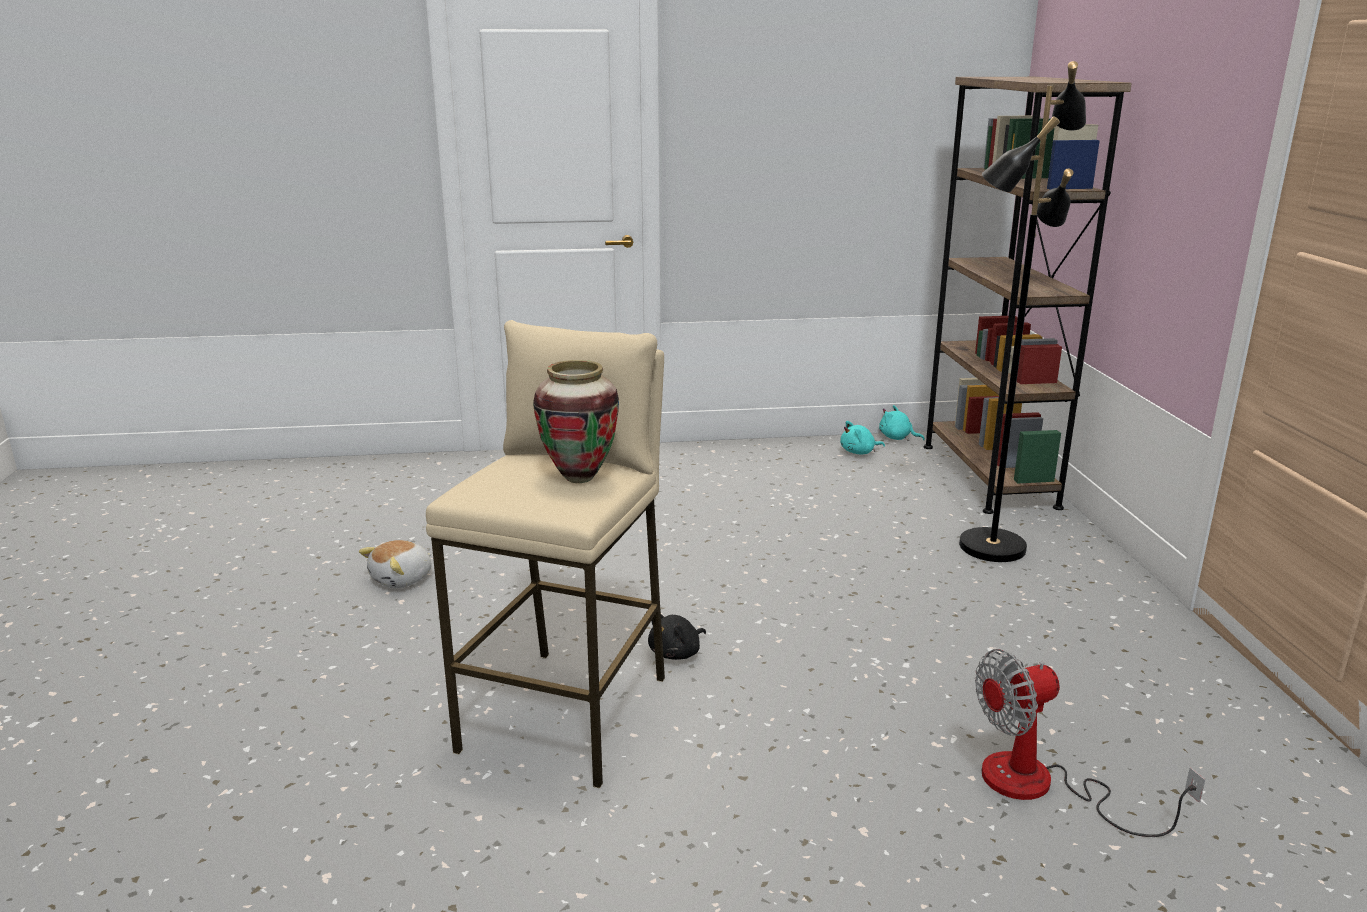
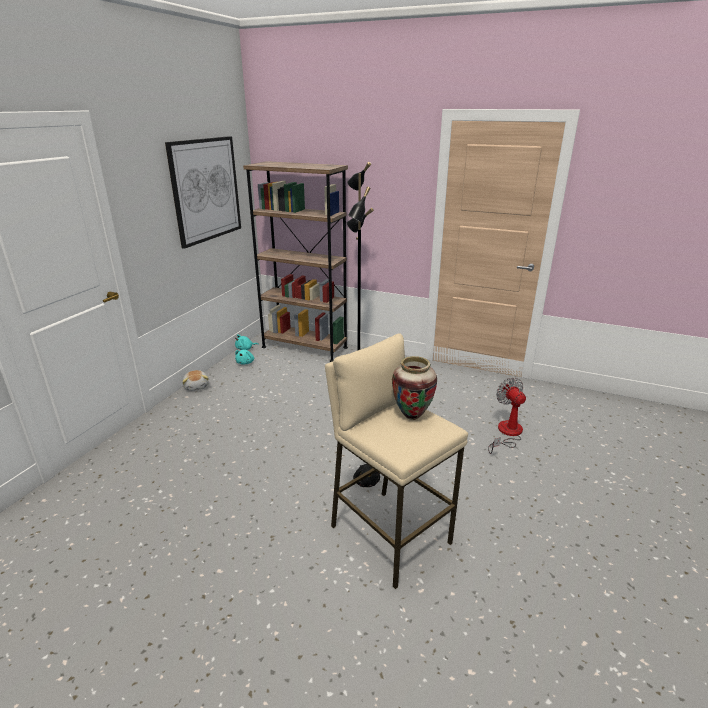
camera: 60 degrees left, 5 degrees up
(402, 579) = (192, 563): plush toy -> plush toy (197, 386)
(877, 116) = (206, 190): none -> picture
(1042, 787) = (507, 433): fan -> fan turned 150 degrees clockwise

